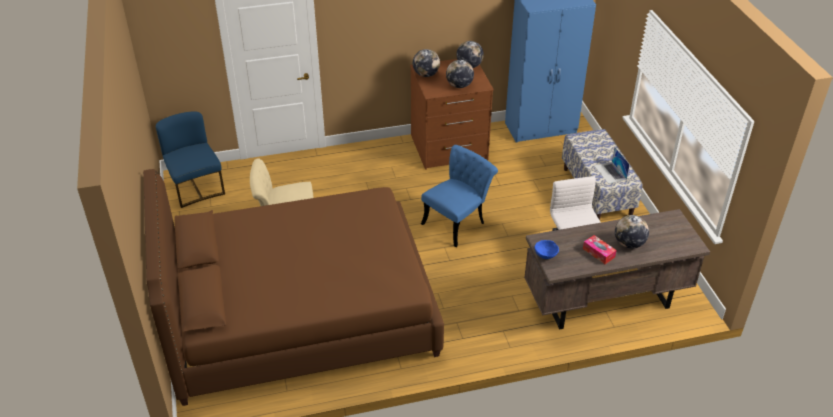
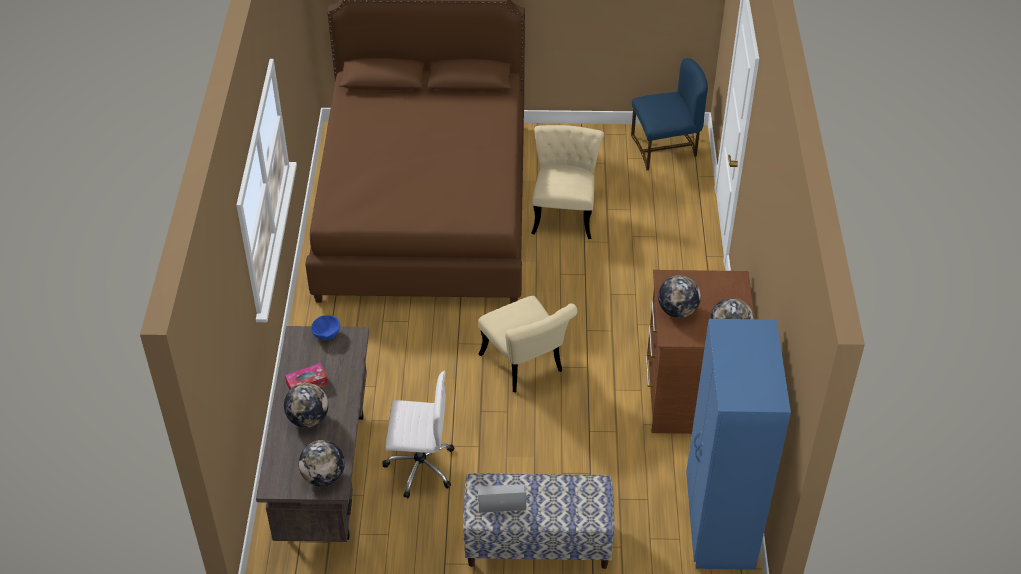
camera: 105 degrees right, 5 degrees up
(426, 74) = (716, 282): globe -> globe (324, 477)
(458, 222) = (525, 367): blue chair -> beige chair

